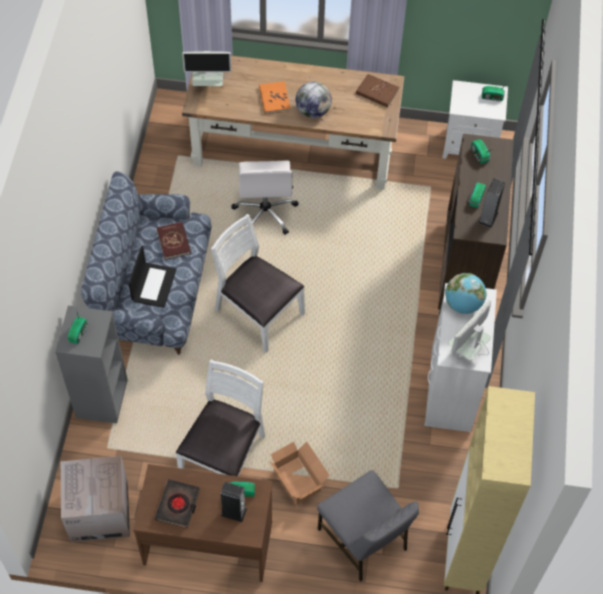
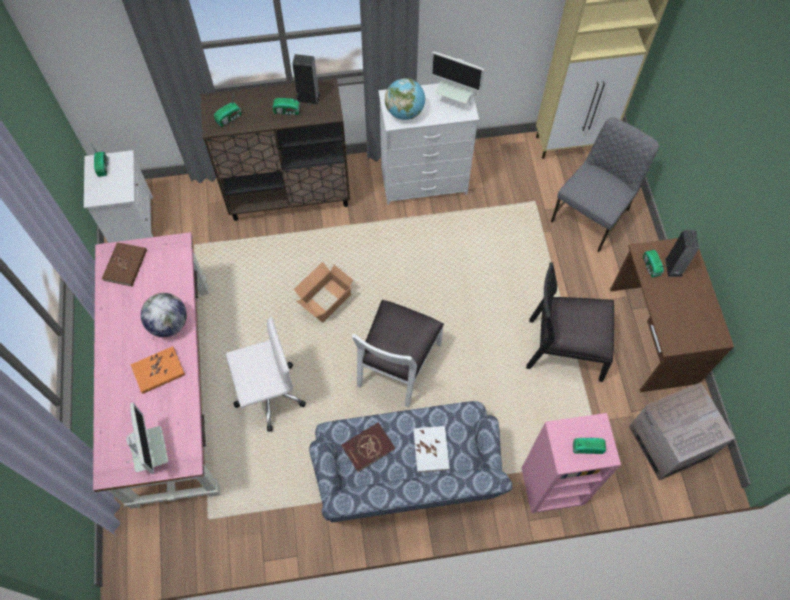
camera: 105 degrees left, 5 degrees up
(101, 398) = (552, 487): grey bookcase -> pink bookcase
(153, 284) = (431, 450): laptop -> white book
(178, 505) = (691, 315): black book -> none
(224, 456) = (564, 347): white chair -> black chair
(294, 149) = (171, 389): brown desk -> pink desk
(298, 478) = (559, 279): cardboard box -> cardboard box (324, 300)

